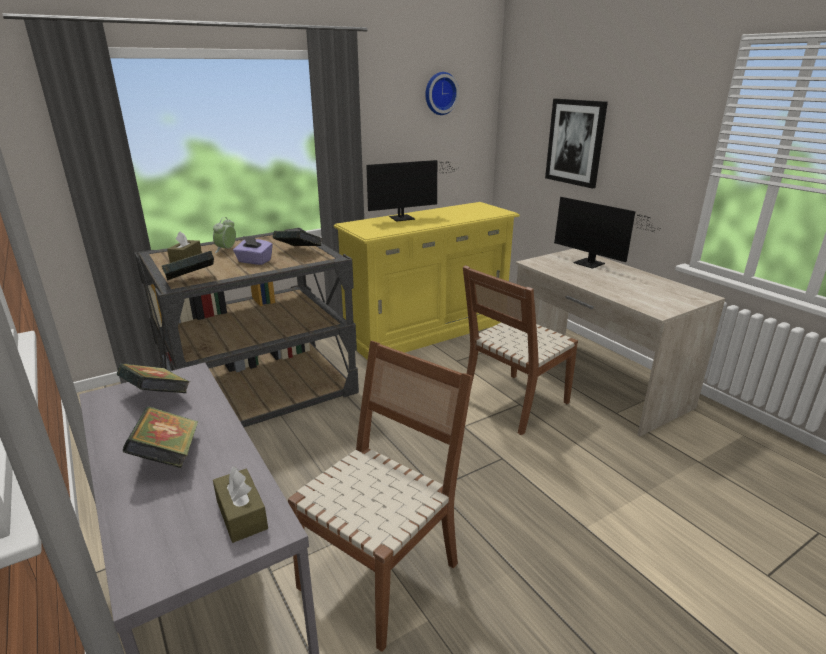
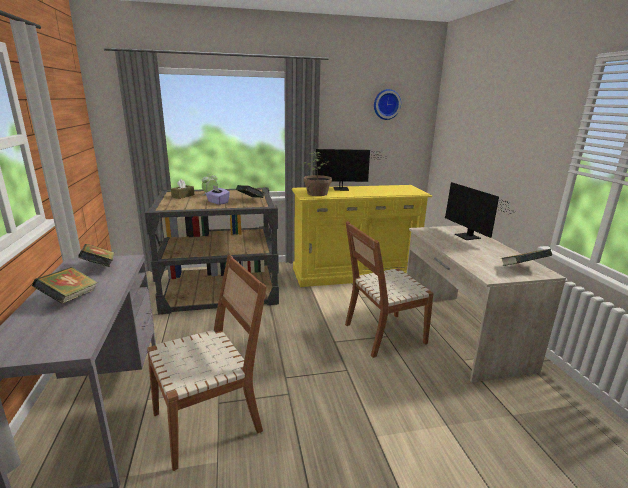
camera: 20 degrees right, 5 degrees down
(191, 280) = (170, 207): book -> book (522, 268)
(241, 514) = (70, 337): brown tissue box -> none
(380, 229) = (317, 194): none -> potted plant
(575, 142) = (480, 143): picture -> none

